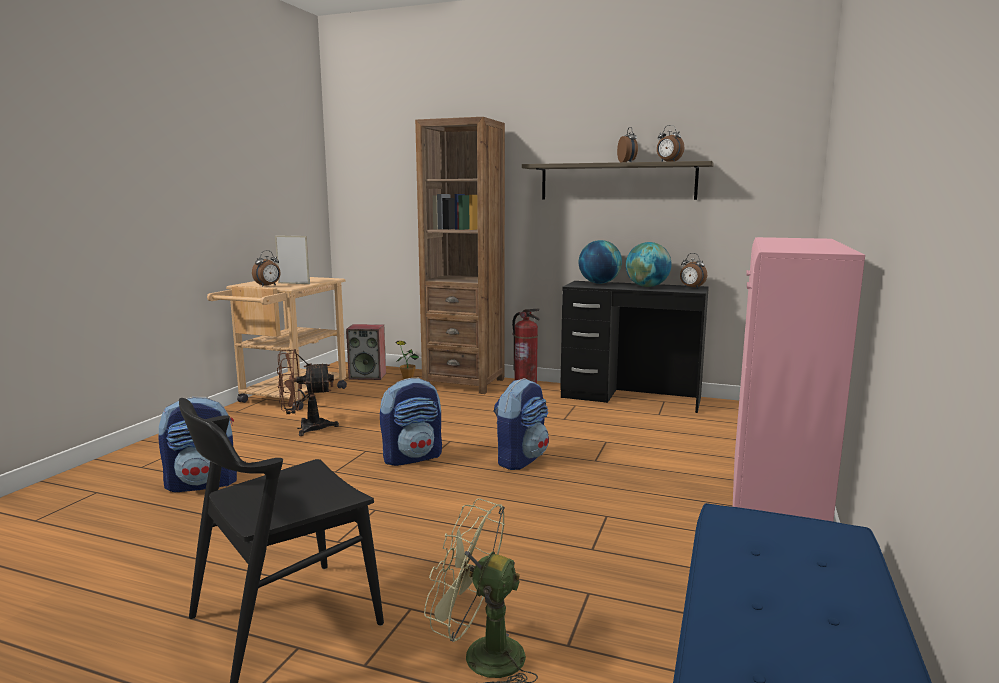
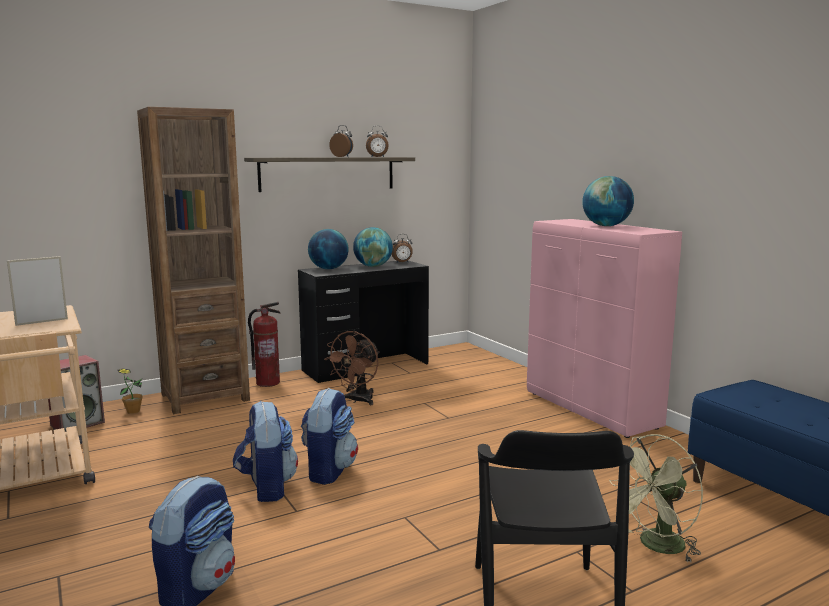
camera: 50 degrees left, 0 degrees up
(268, 285) = (29, 330): alarm clock -> none
(305, 428) = (157, 494): brown fan -> brown fan (357, 400)
(520, 459) = (405, 437): backpack -> backpack (266, 487)
(800, 244) = (606, 226): none -> globe

